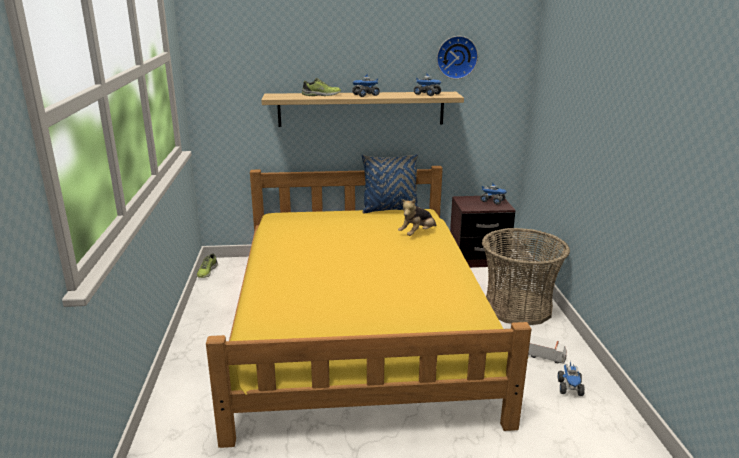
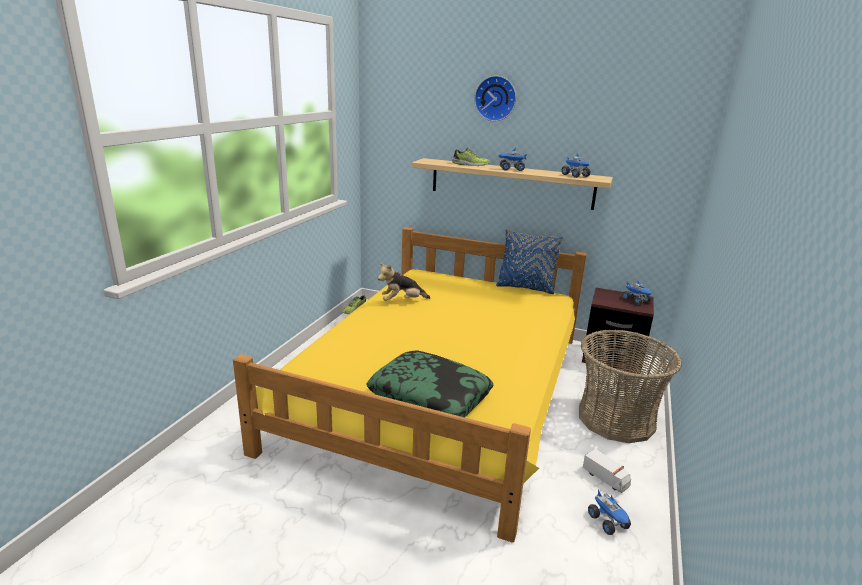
camera: 25 degrees right, 0 degrees up
(403, 325) = (430, 396): none -> pillow
(417, 234) = (529, 315): plush toy -> plush toy (402, 301)
(456, 57) = (616, 140): wall clock -> wall clock (495, 98)
(570, 388) = (608, 522): toy truck -> toy truck turned 60 degrees counterclockwise

